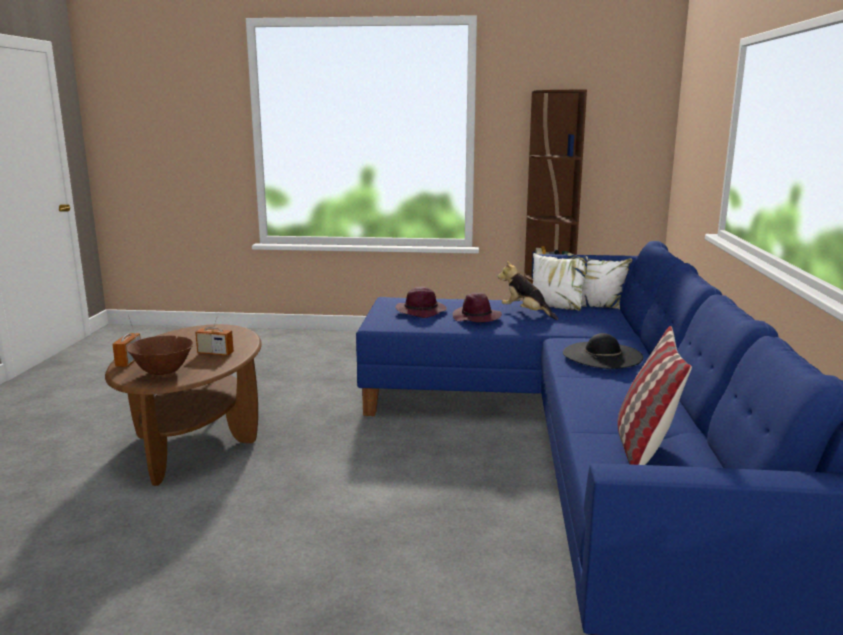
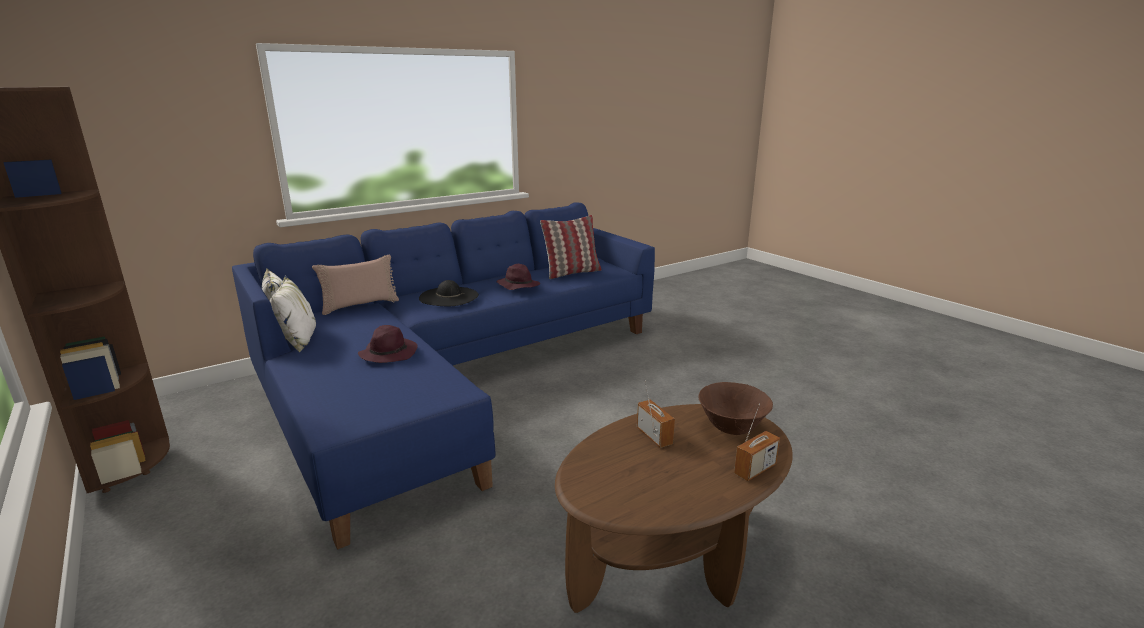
camera: 130 degrees left, 5 degrees up
(422, 311) = (389, 384): purple hat -> purple hat (517, 285)
(526, 313) = (346, 341): plush toy -> none
(622, 327) = (360, 305): none -> beige pillow

